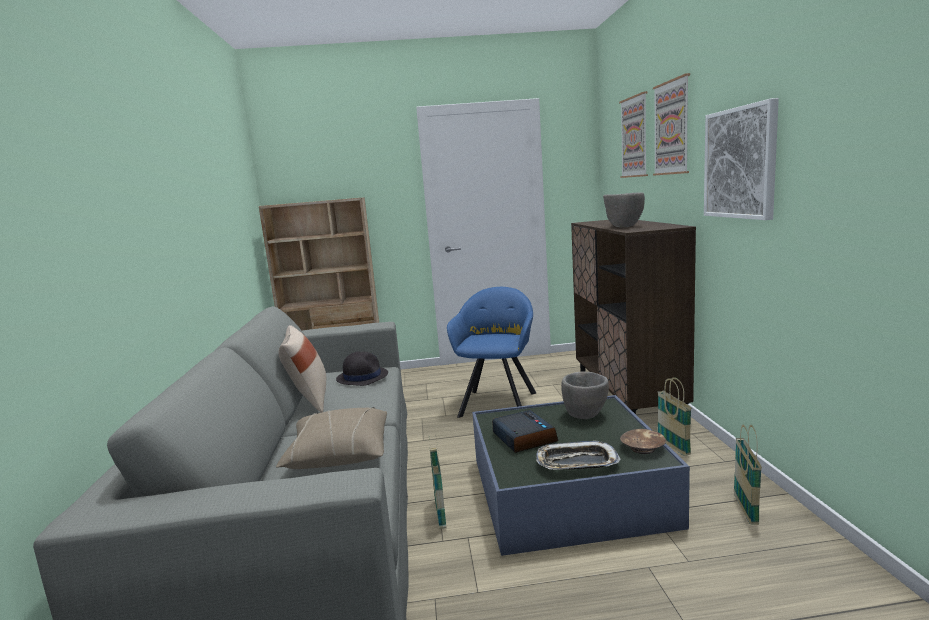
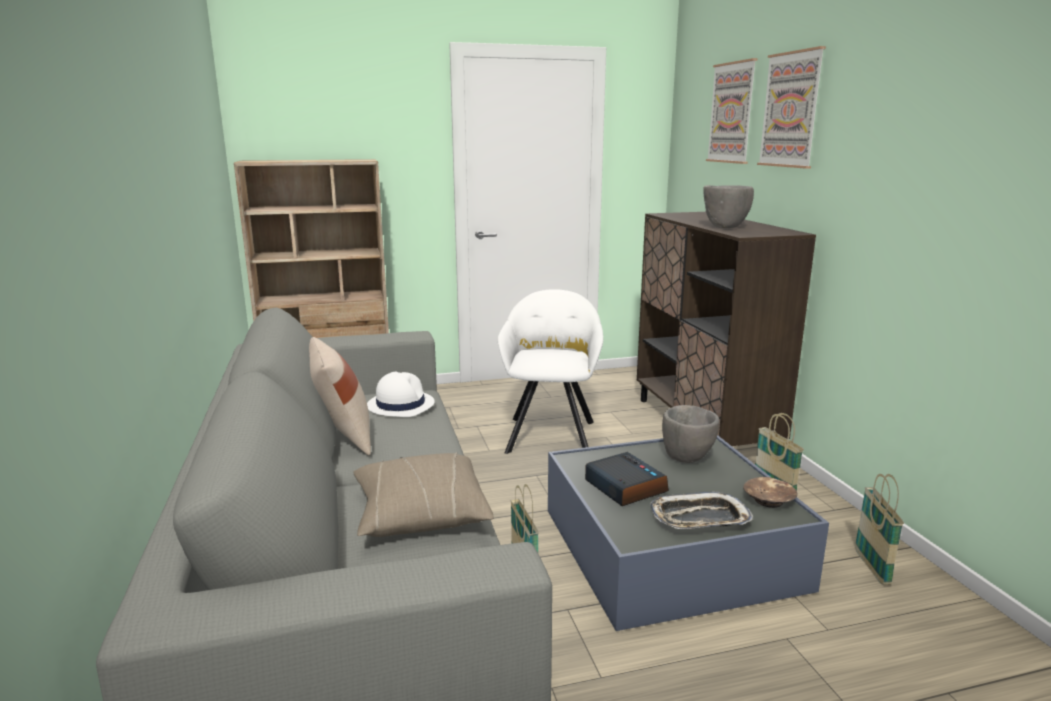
camera: 10 degrees left, 5 degrees up
(362, 377) = (400, 404): black hat -> white hat
(499, 402) = (551, 434): blue armchair -> white armchair
(740, 163) = (888, 167): picture -> none

